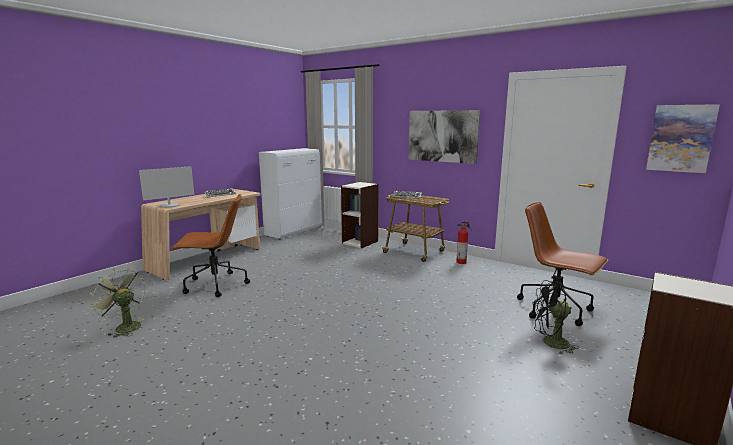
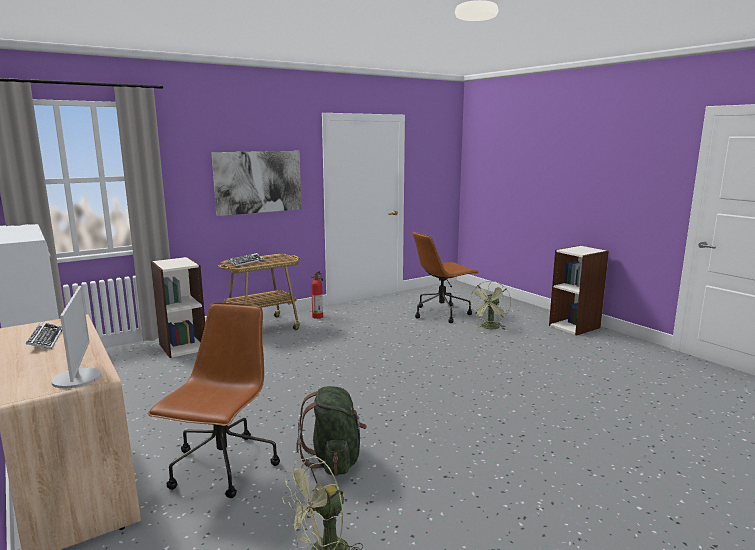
camera: 70 degrees left, 0 degrees up
(224, 311) = (334, 460): none -> green backpack
(550, 343) = (490, 328): black fan -> green fan
(680, 138) = (436, 169): picture -> none

